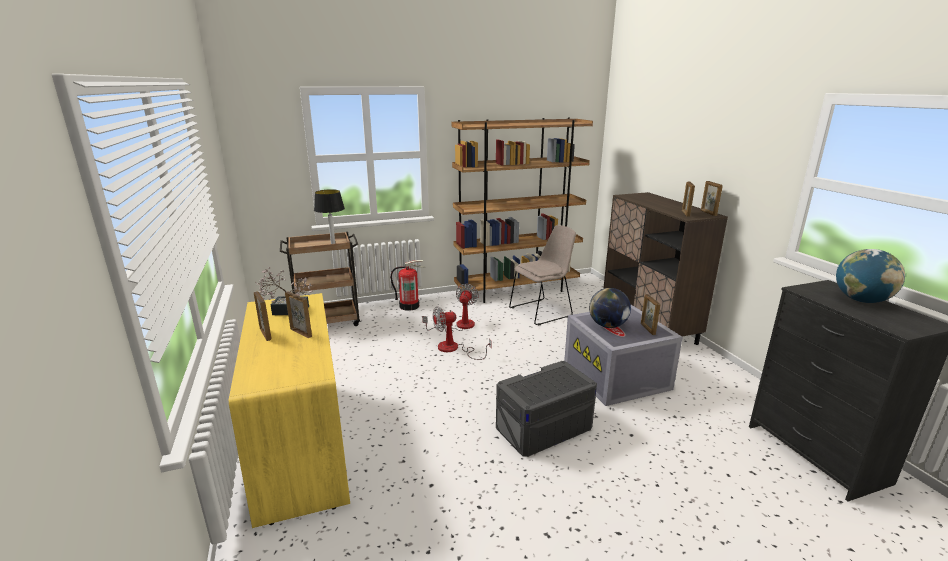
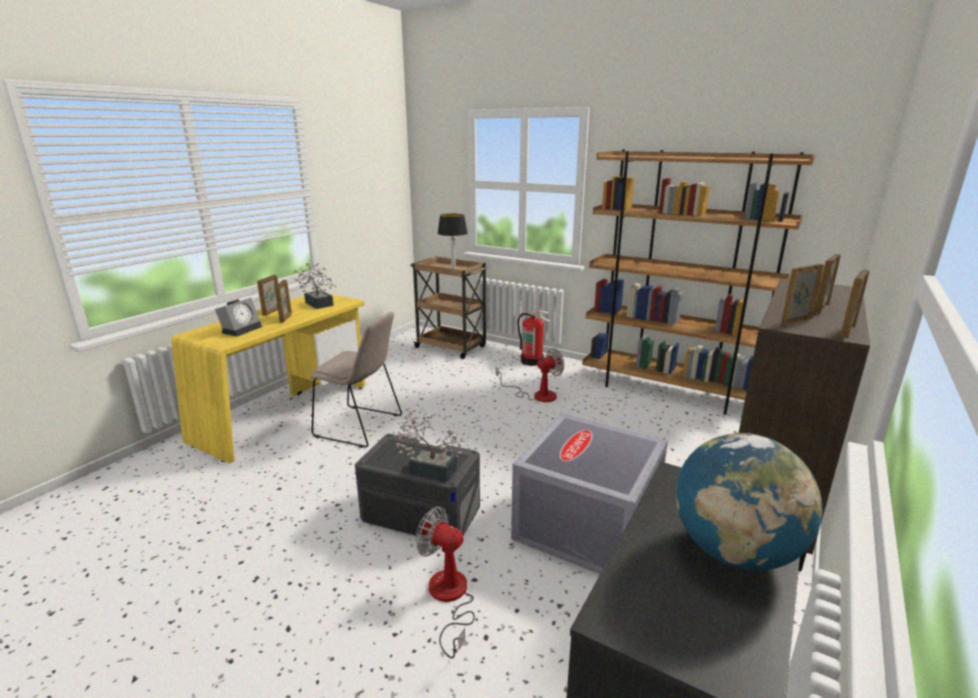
camera: 50 degrees right, 0 degrees up
(290, 359) = (242, 329): none -> alarm clock
(454, 349) = (492, 411): fan -> fan (449, 598)
(542, 311) = (651, 422): beige chair -> beige chair (361, 427)
(566, 384) = (428, 469): none -> potted plant
(608, 325) = (575, 442): globe -> none
(647, 329) = (611, 471): picture frame -> picture frame (821, 309)

